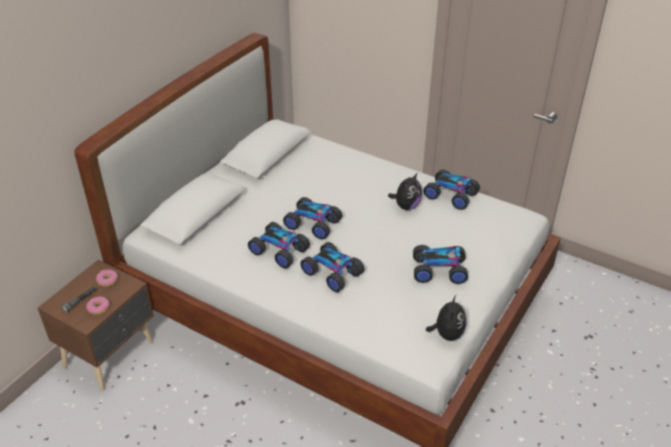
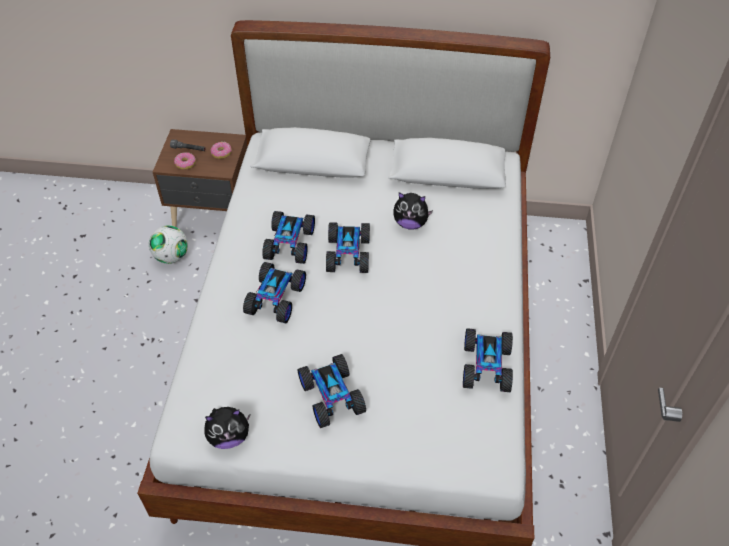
camera: 65 degrees right, 10 degrees up
(138, 400) = (172, 257): none -> football
(406, 206) = (434, 327): plush toy -> plush toy (410, 223)

